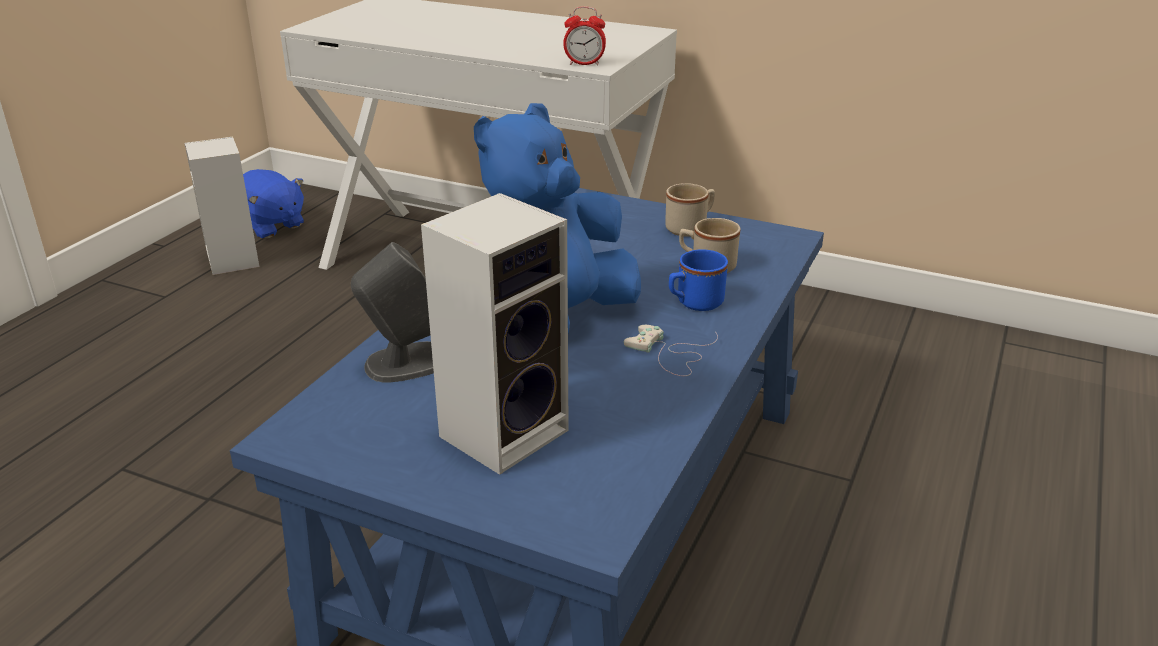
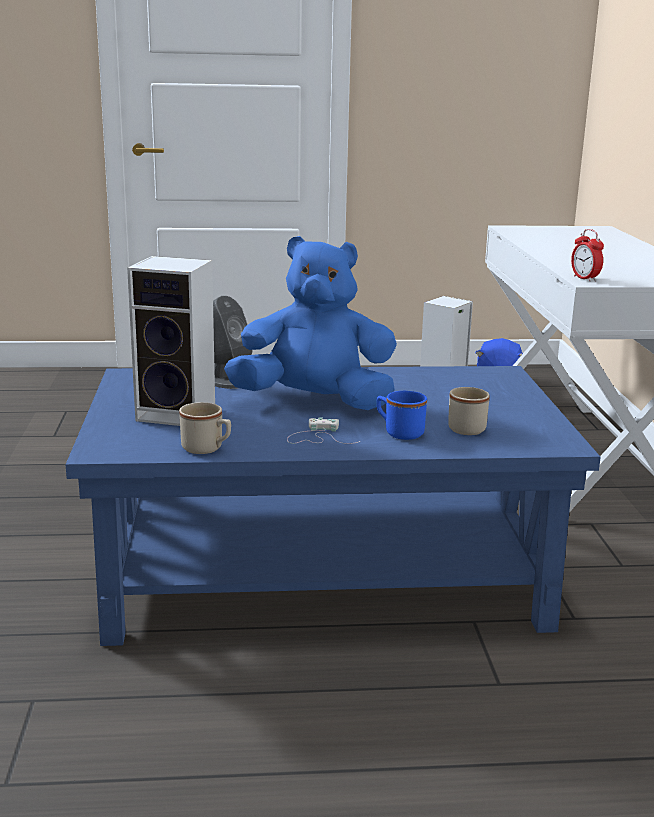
camera: 60 degrees right, 10 degrees down
(690, 228) = (520, 412): beige mug -> beige mug (207, 449)

